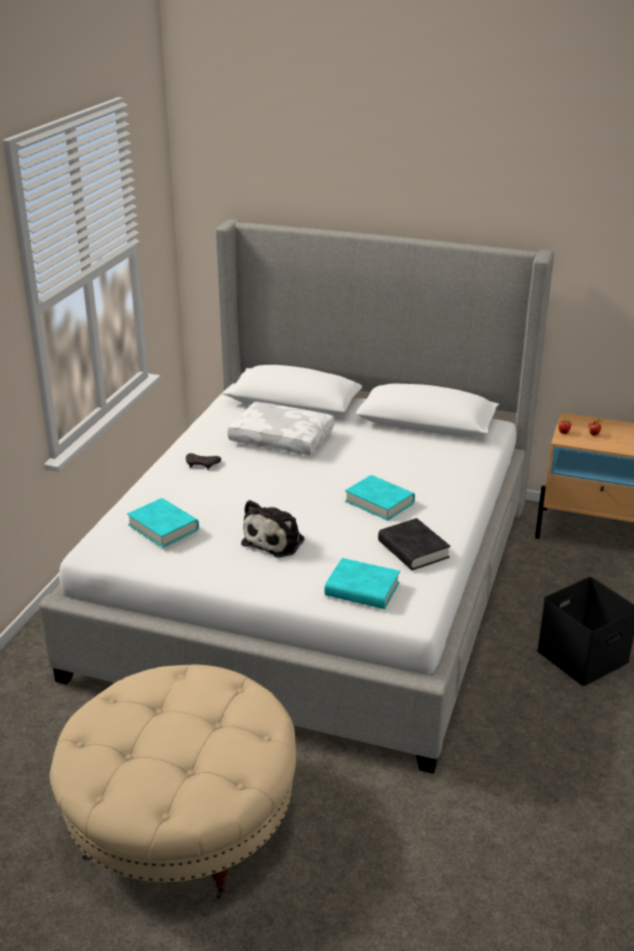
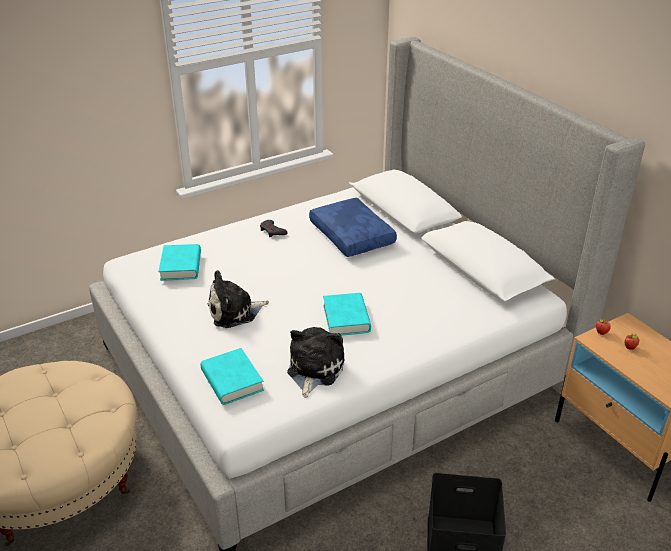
camera: 40 degrees right, 5 degrees up
(283, 438) = (353, 235): white pillow -> blue pillow
(413, 549) = (313, 370): black book -> plush toy

